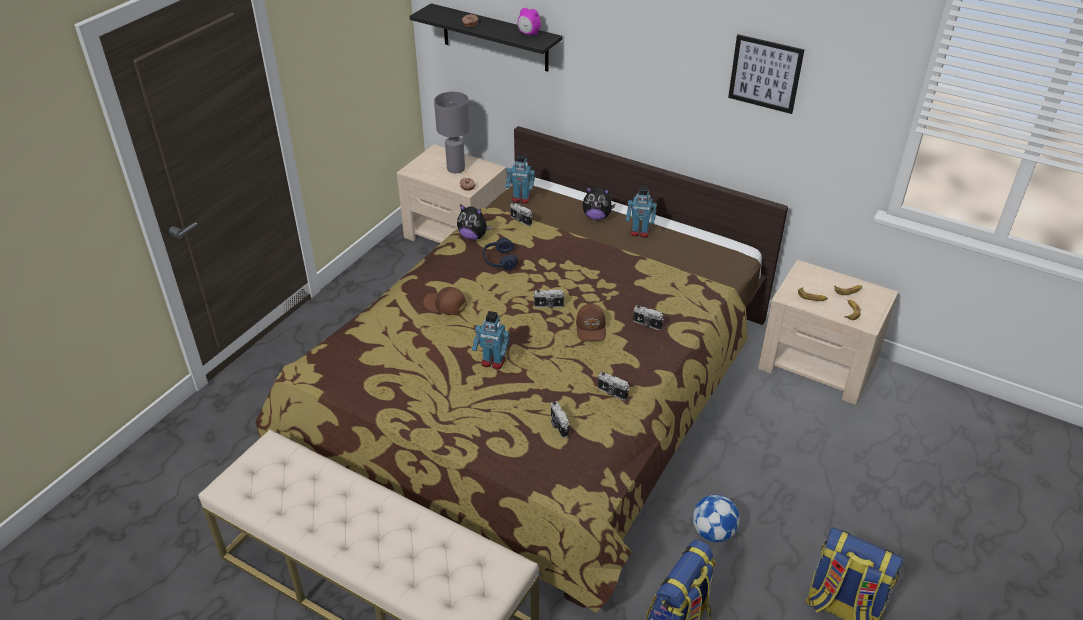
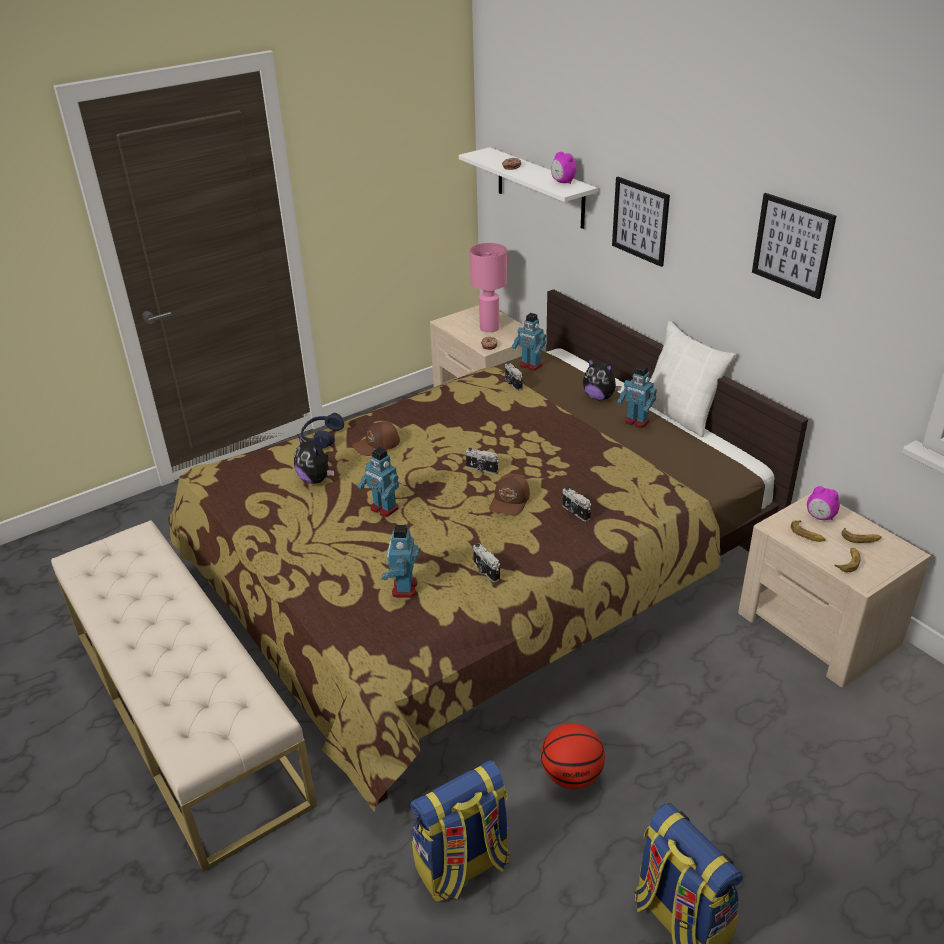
camera: 25 degrees right, 5 degrees down
(445, 305) = (377, 445): brown cap -> brown cap turned 75 degrees counterclockwise
(456, 168) = (490, 328): grey table lamp -> pink table lamp
(473, 236) = (453, 389): plush toy -> plush toy (315, 479)
(495, 38) = (540, 188): black shelf -> white shelf
(499, 260) = (463, 416): blue headphones -> blue headphones (322, 437)
(558, 426) = (403, 588): camera -> toy robot
(611, 62) = (640, 221): none -> picture
(667, 218) = (680, 414): none -> white pillow
(713, 532) = (571, 775): football -> basketball
(812, 281) = (820, 517): none -> alarm clock

